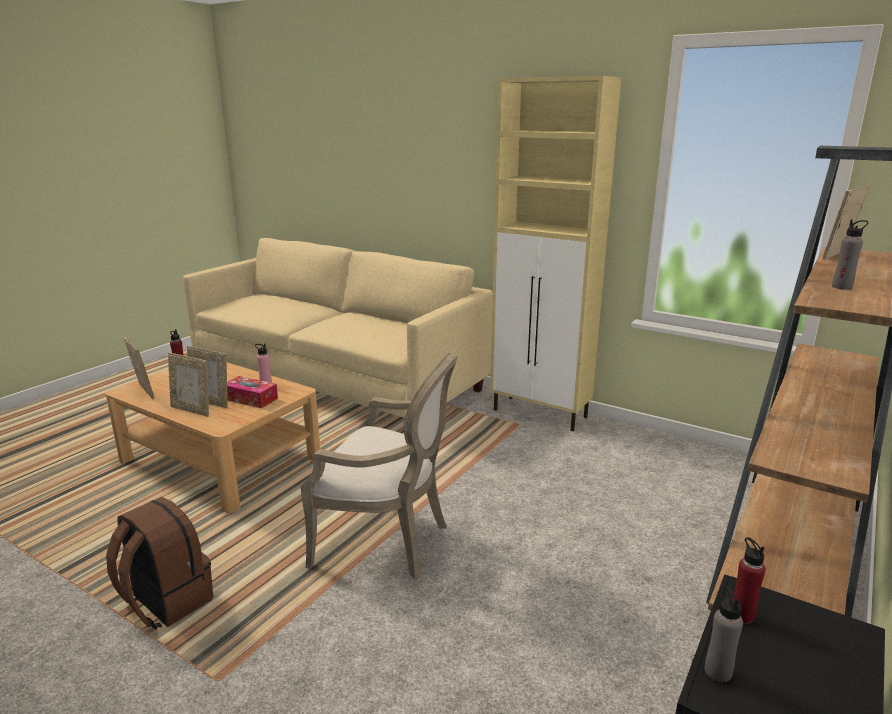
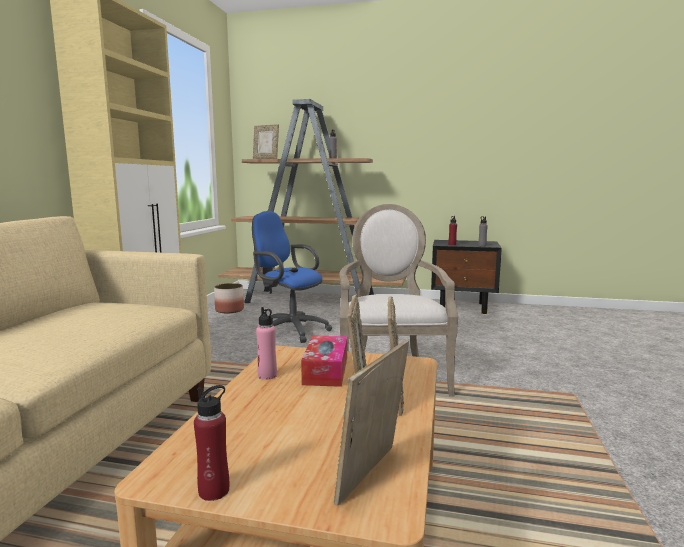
camera: 110 degrees left, 10 degrees down
(166, 602) = (566, 442): brown backpack -> none
(592, 500) = (289, 330): none -> blue office chair
(706, 464) = (229, 310): none -> planter

